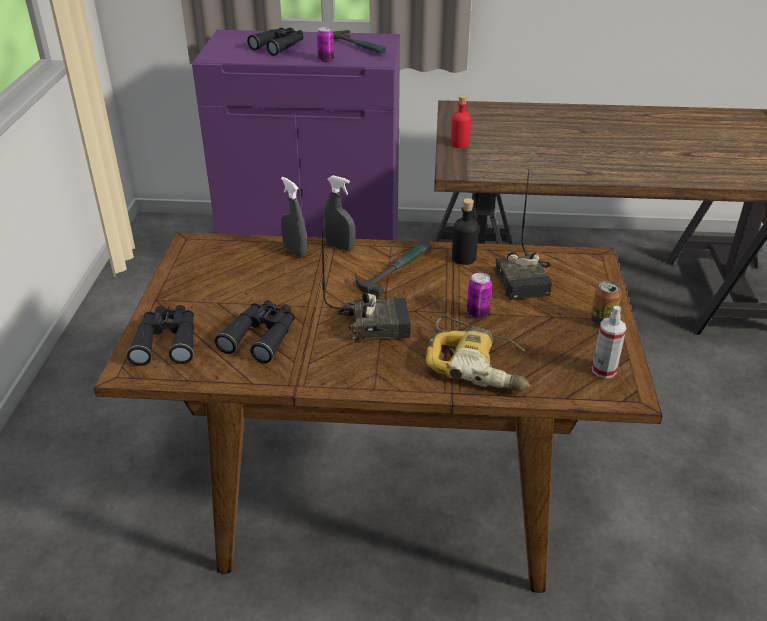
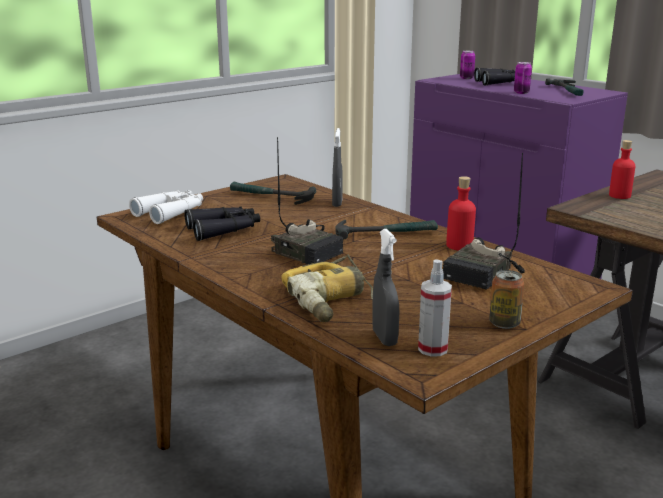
camera: 45 degrees right, 15 degrees down
(167, 341) = (171, 212): black binoculars -> white binoculars
(222, 271) = (270, 196): none -> hammer
(340, 247) = (373, 210): grey spray bottle -> grey spray bottle (384, 338)
(464, 258) = (459, 246): black bottle -> red bottle
(477, 313) = (398, 275): can -> can (466, 78)

